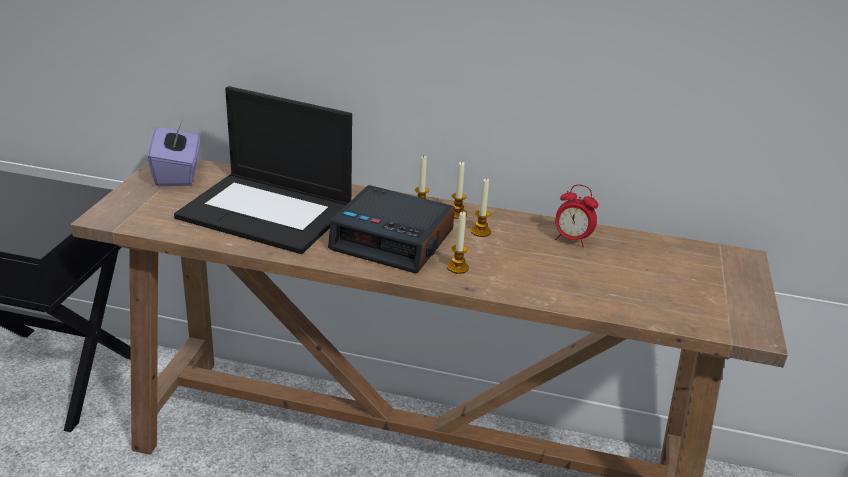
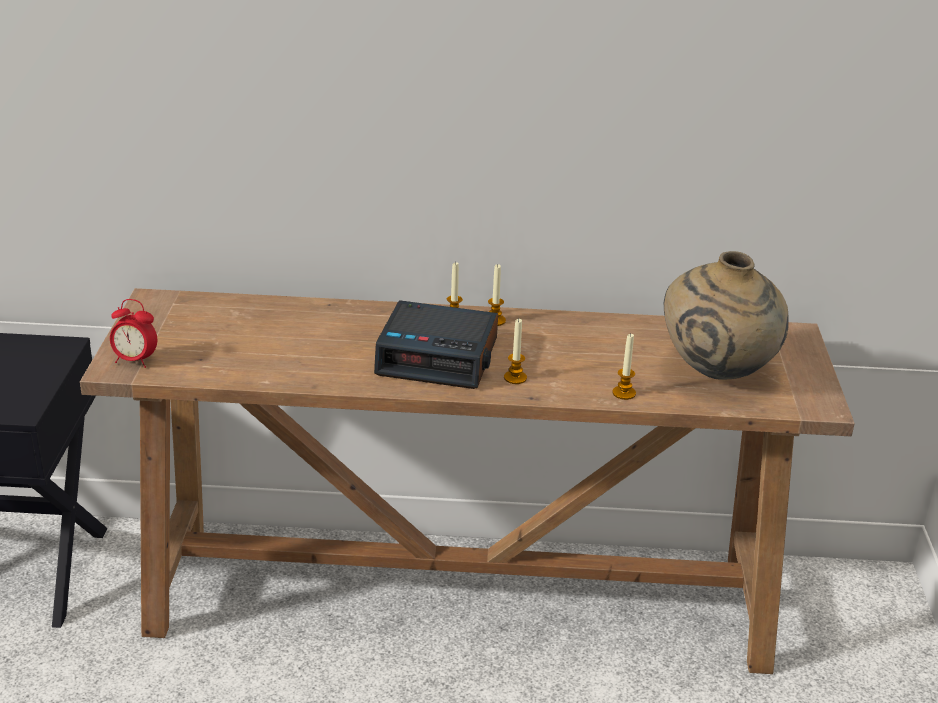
camera: 10 degrees left, 0 degrees up
(178, 174) = (170, 311): purple tissue box -> none
(268, 212) = (292, 342): laptop -> none
(480, 231) = (526, 337): candle -> candle (624, 393)
(571, 240) = (621, 335): alarm clock -> alarm clock (135, 361)
(655, 288) = (717, 374): none -> beige vase

